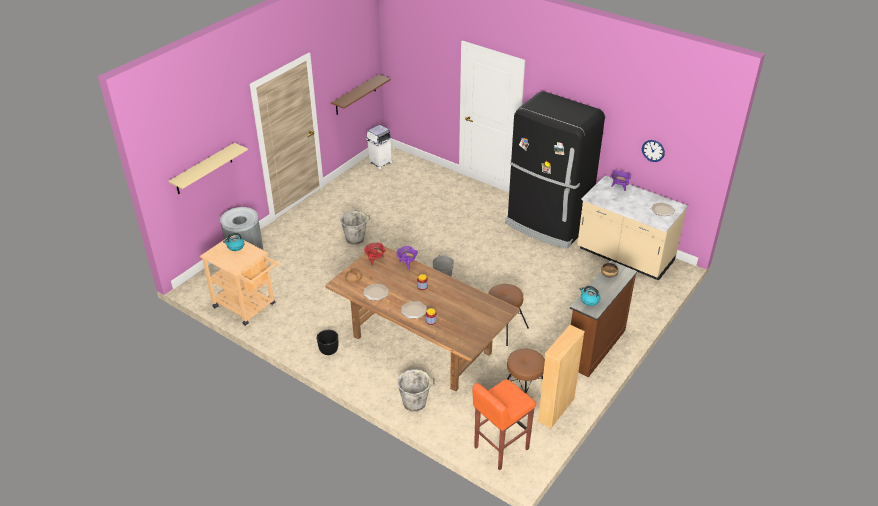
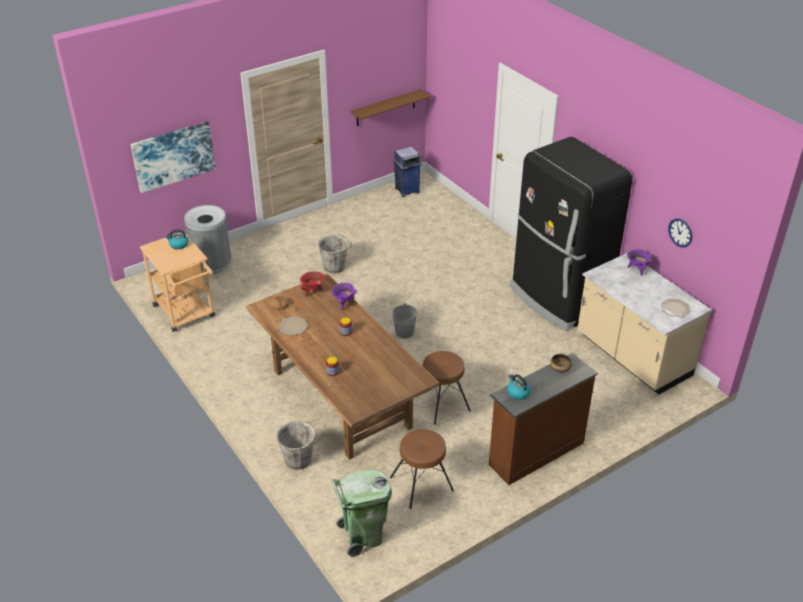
camera: 20 degrees right, 0 degrees up
(204, 169) = (173, 156): beige shelf -> picture
(328, 350) = (241, 379): black planter -> none
(380, 163) = (406, 190): white trash can -> blue trash can
(414, 310) = (321, 355): plate -> none
(500, 448) = (363, 536): orange stool -> green trash can
(556, 409) = (450, 512): beige bookcase -> none

